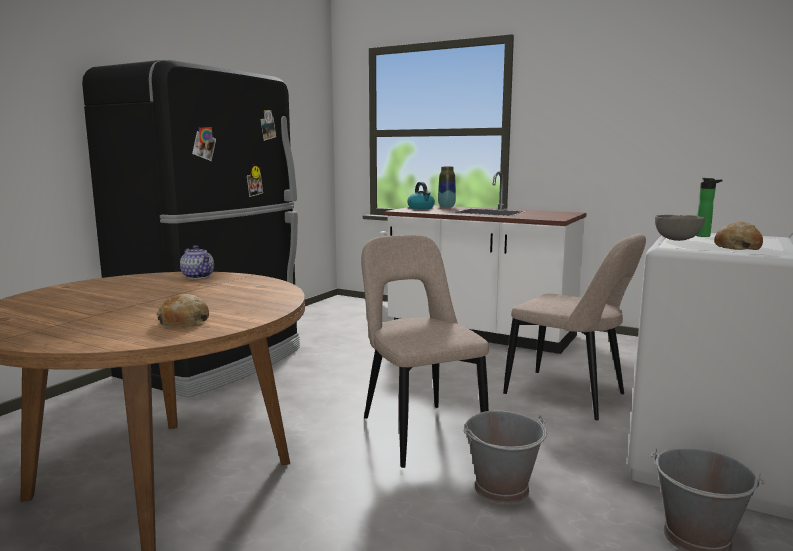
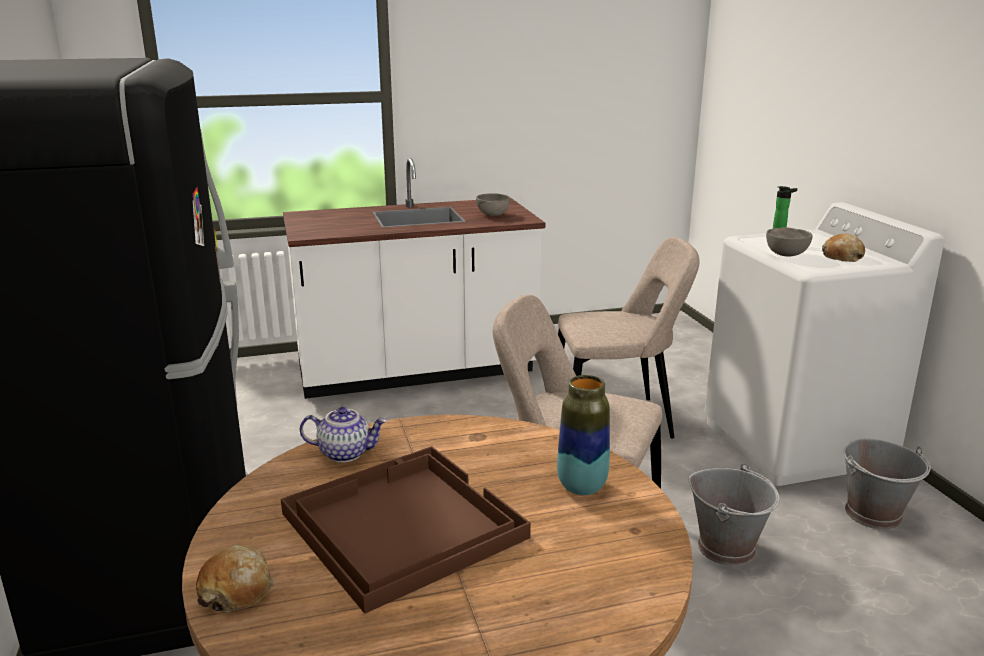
camera: 45 degrees left, 10 degrees up
(140, 296) = (400, 525): none -> brown tray
(184, 322) = (596, 537): bread -> bread (236, 590)
(421, 208) = (313, 222): kettle -> none
(446, 207) = (337, 214): vase -> vase (581, 487)
(540, 215) = (492, 215): none -> grey bowl

